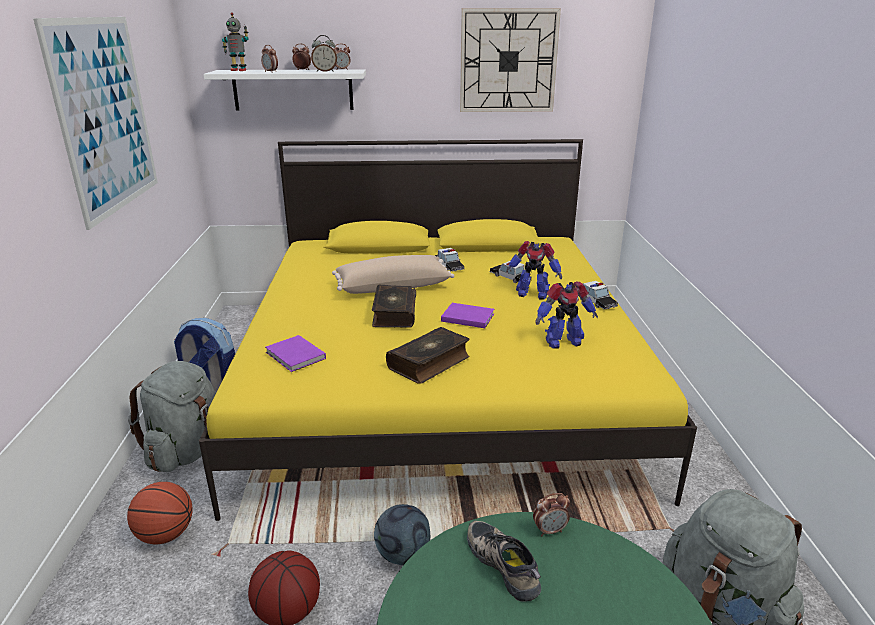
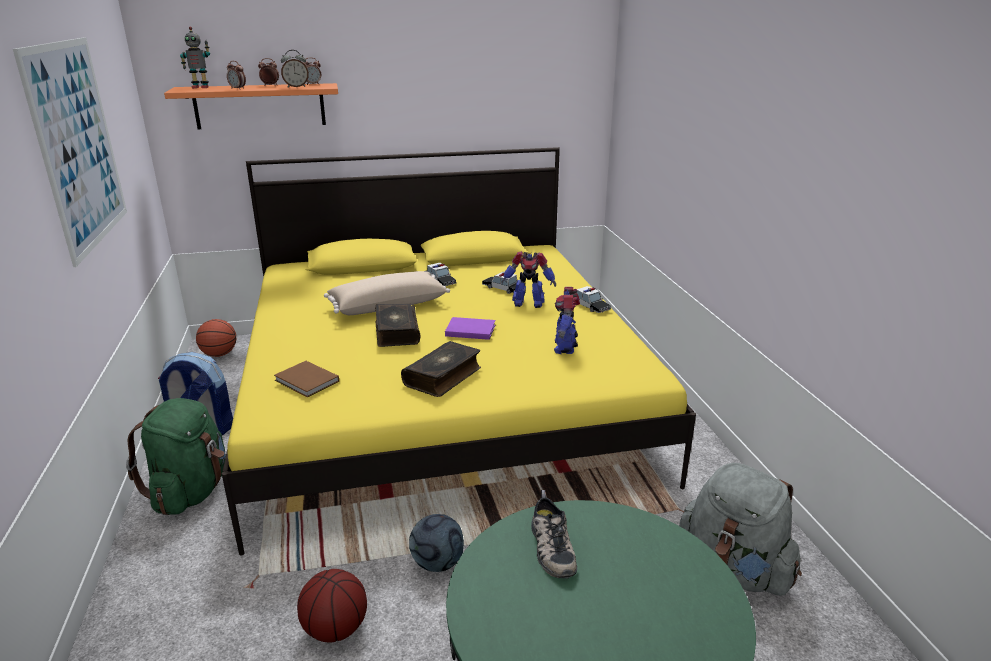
camera: 10 degrees left, 0 degrees up
(165, 535) = (190, 575): basketball -> basketball (219, 354)
(187, 450) = (191, 491): grey backpack -> green backpack
(293, 90) = (260, 106): white shelf -> orange shelf
(295, 356) = (307, 382): purple book -> brown book
(505, 564) = (550, 547): shoe -> shoe turned 150 degrees counterclockwise
(508, 61) = (482, 72): wall clock -> none
(550, 530) = (584, 514): alarm clock -> none
(562, 342) = (565, 346): toy robot -> toy robot turned 120 degrees clockwise

